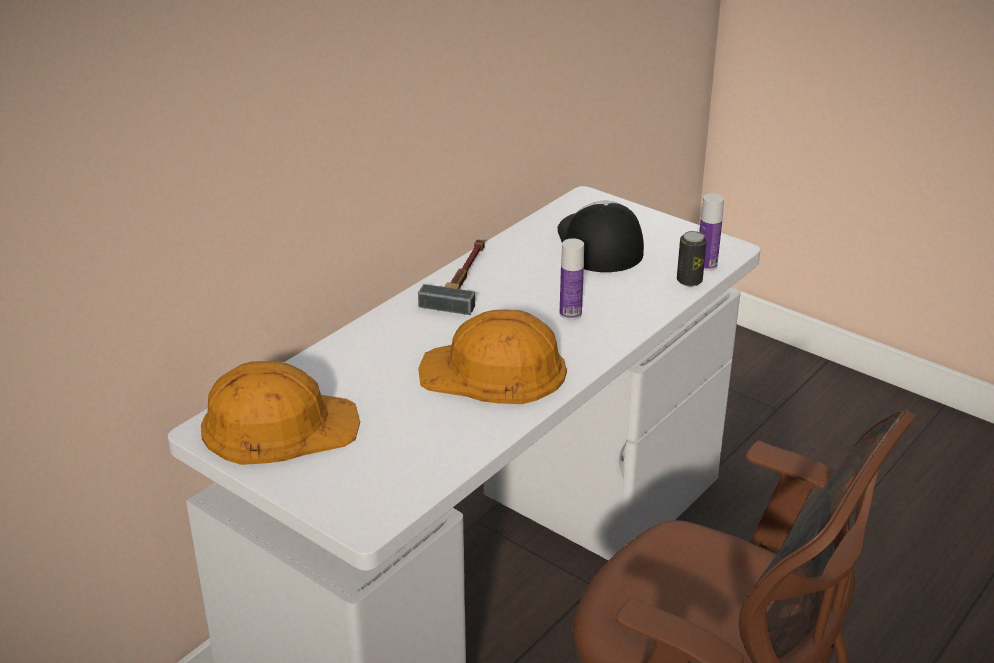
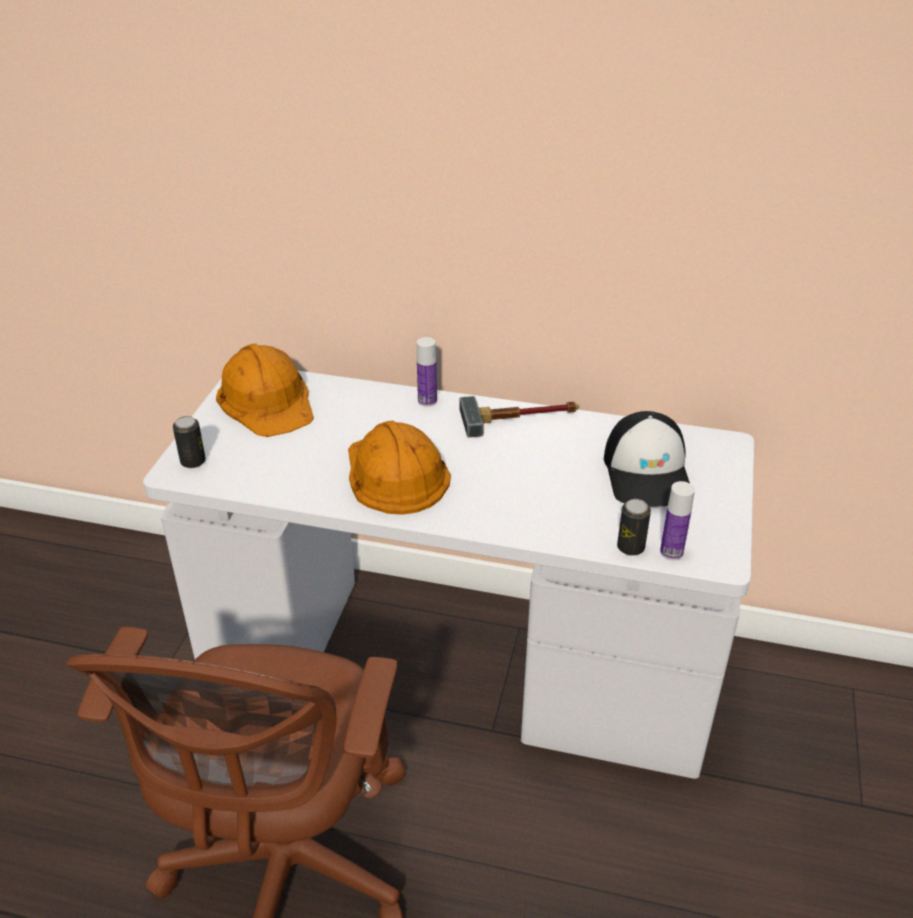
camera: 65 degrees right, 5 degrees up
(357, 505) = (193, 461): none -> can
(570, 314) = (511, 489): bottle -> bottle (427, 401)
(598, 243) = (648, 473): cap -> cap turned 120 degrees clockwise

